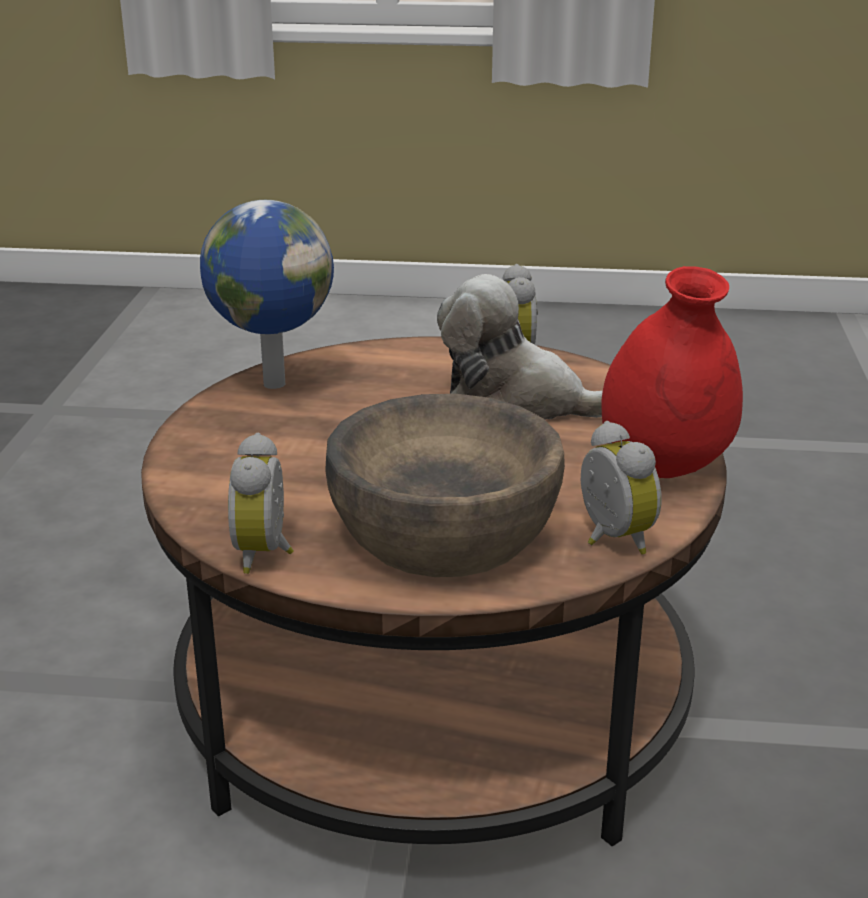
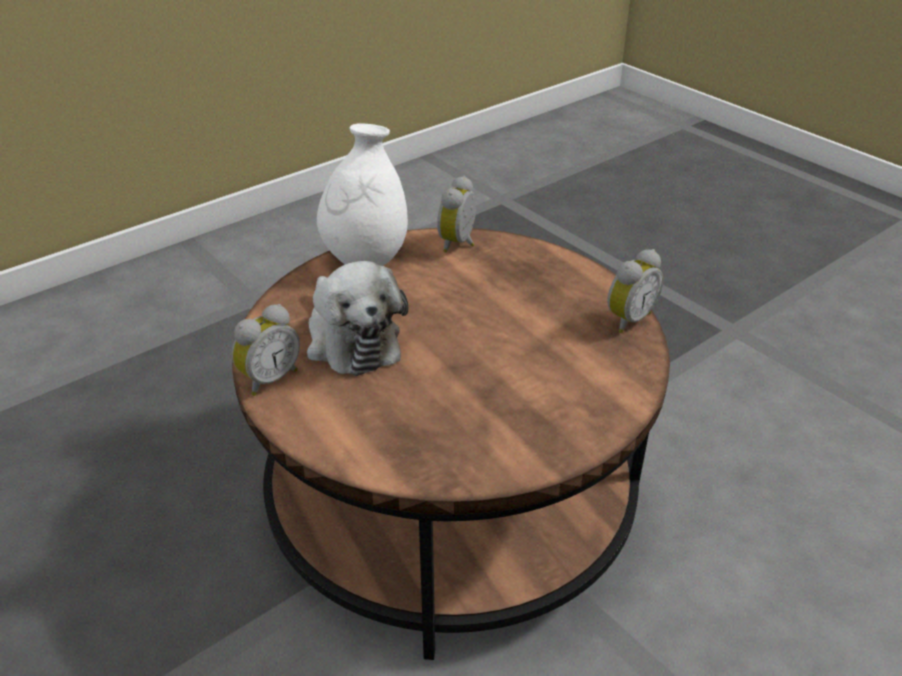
camera: 135 degrees left, 10 degrees up
(272, 383) = (469, 462): globe -> none
(444, 532) = (526, 284): brown bowl -> none
(664, 467) = (366, 259): red vase -> white vase

